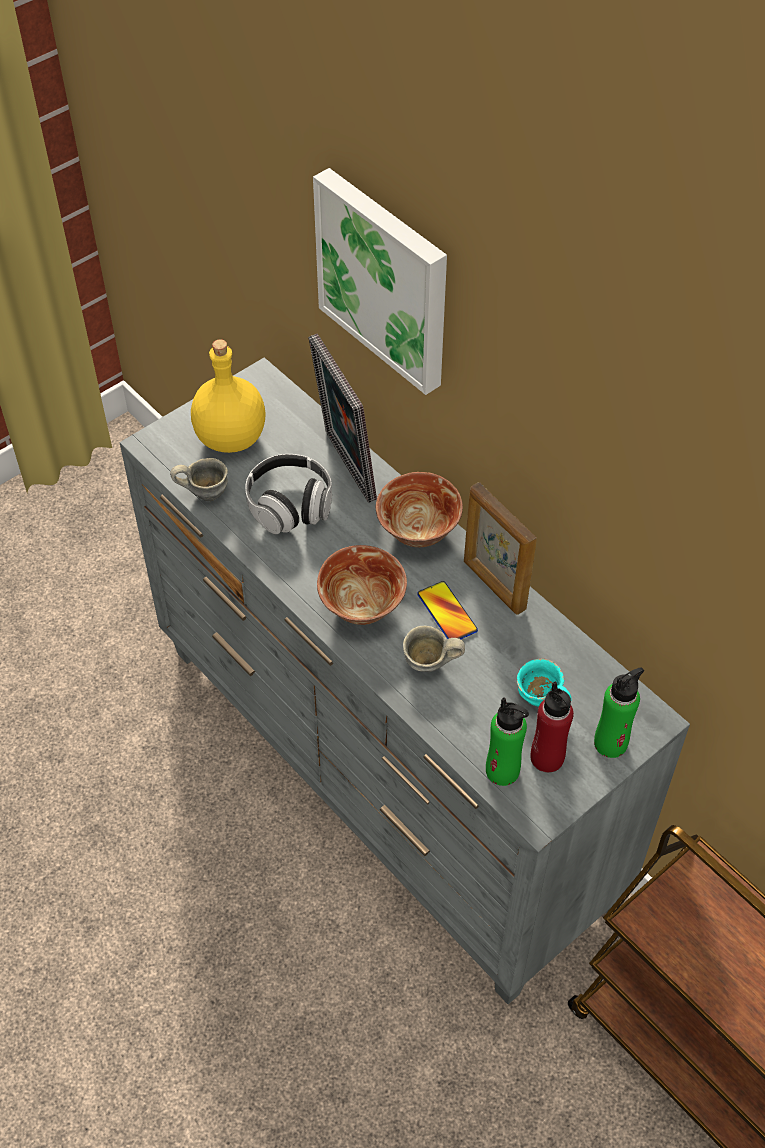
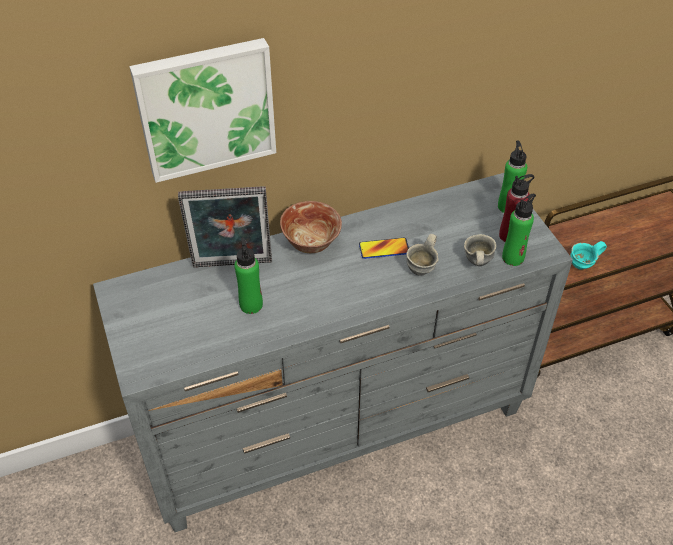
camera: 70 degrees left, 5 degrees down
(204, 492) = (209, 352): grey mug -> grey mug (475, 263)
(231, 437) = (163, 322): yellow bottle -> none
(290, 506) = (251, 305): headphones -> green bottle
(362, 607) = (361, 289): bowl -> none
(493, 585) = (372, 221): picture frame -> none
(539, 702) = (468, 227): turquoise mug -> turquoise mug (583, 266)

